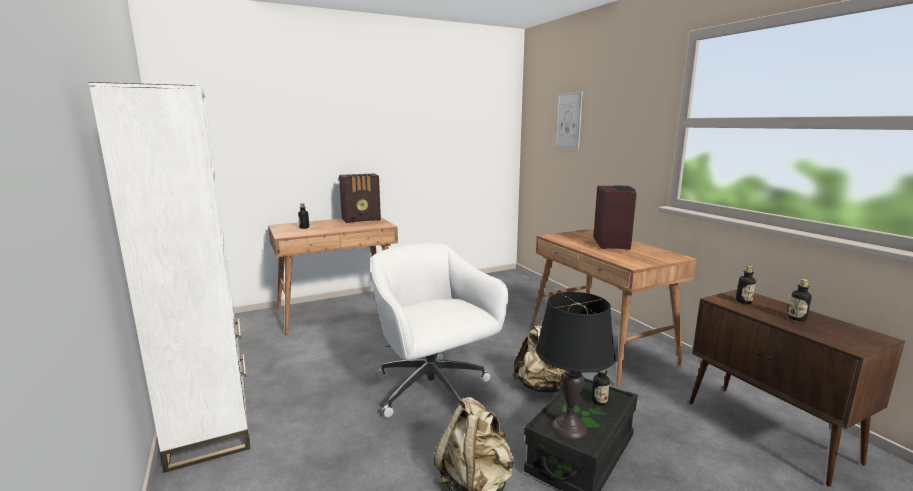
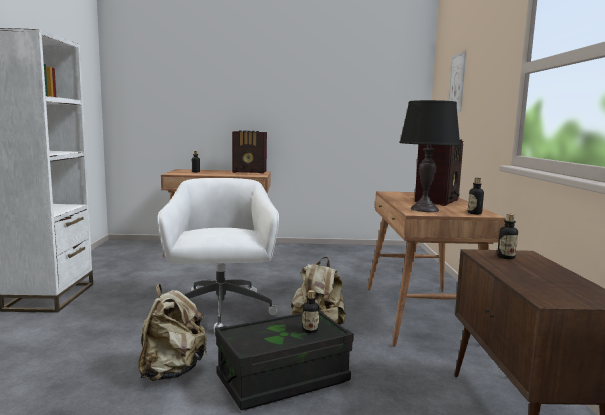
camera: 25 degrees right, 5 degrees down
(569, 427) = (253, 338): black table lamp -> black table lamp (424, 209)
(796, 318) = (539, 275): bottle -> bottle (474, 213)

